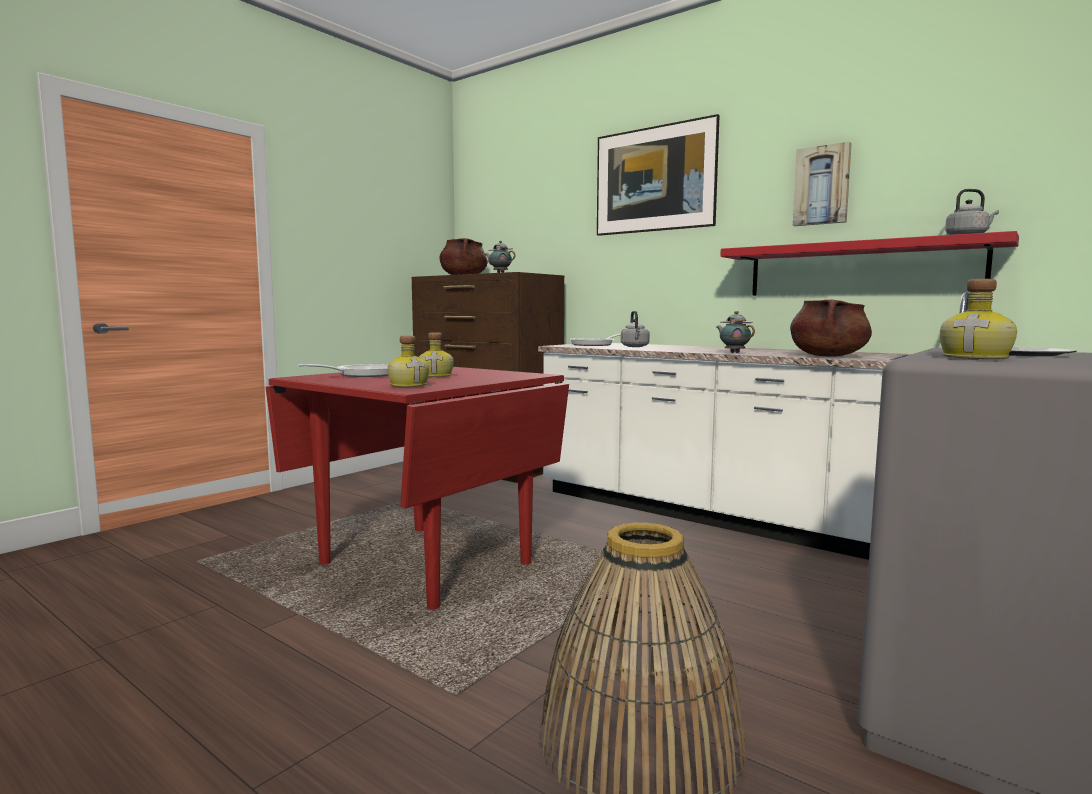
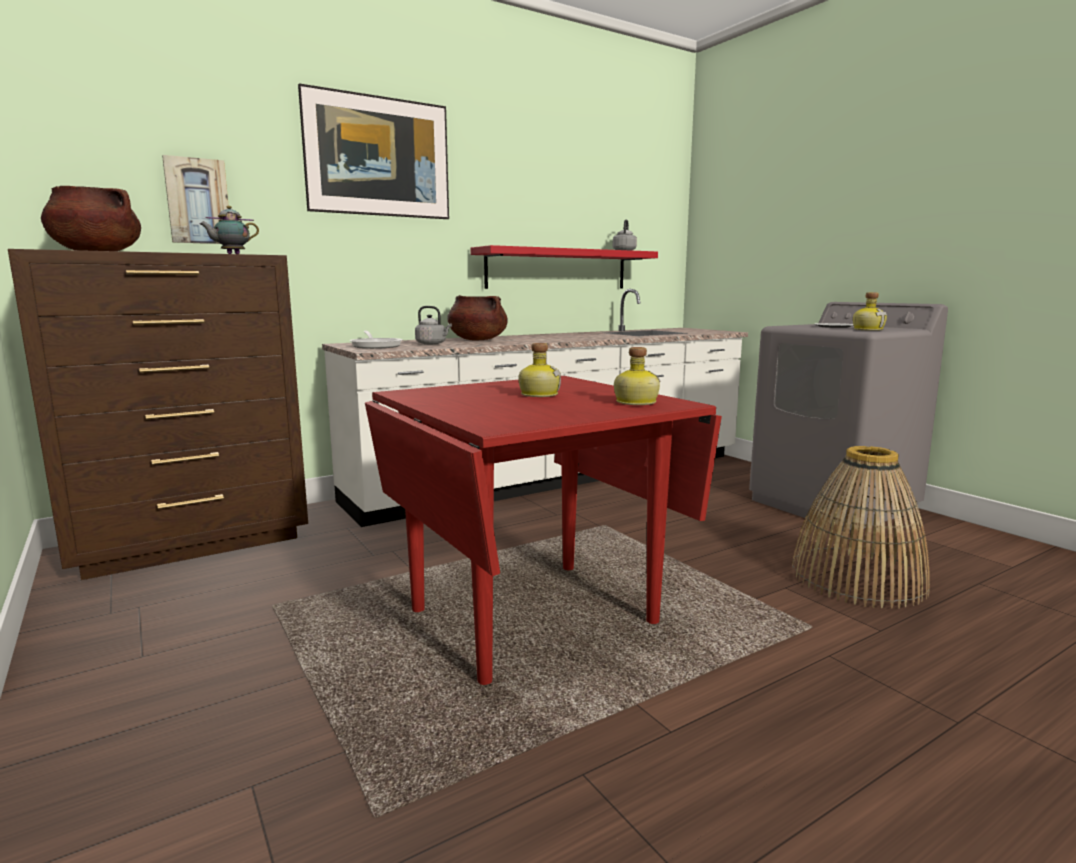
camera: 70 degrees left, 5 degrees up
(363, 375) = (492, 410): frying pan -> none
(733, 353) = (549, 341): teapot -> none
(822, 186) = (530, 198): picture -> picture (197, 201)
(828, 356) = (603, 337): brown cooking pot -> brown cooking pot (477, 340)

